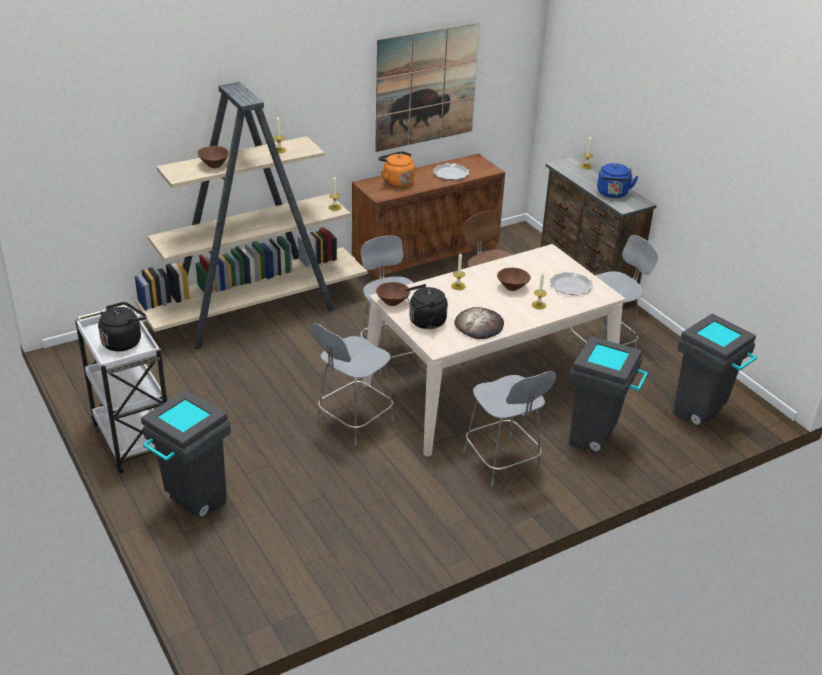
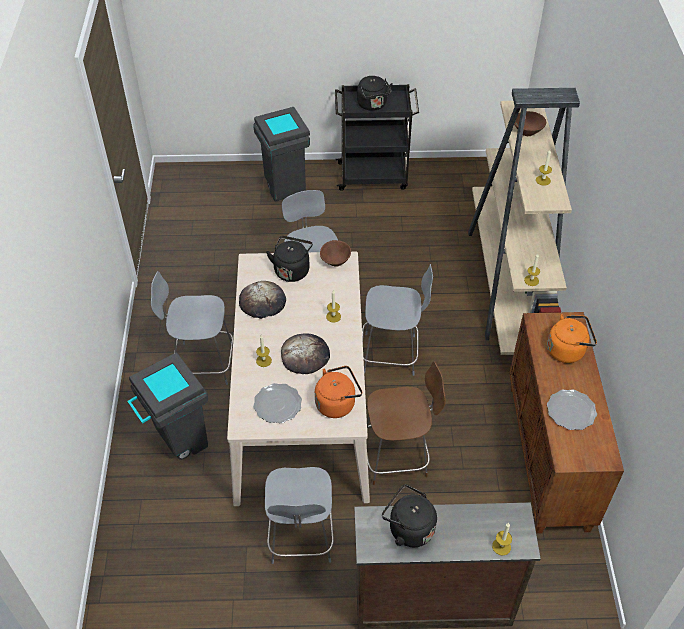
camera: 120 degrees right, 15 degrees up
(132, 437) = (374, 176): white cart -> black cart
(426, 87) = (635, 326): picture -> none
(512, 287) = (305, 355): brown bowl -> bread
(539, 262) = (337, 403): none -> orange kettle
(612, 194) = (408, 528): blue kettle -> black kettle
(701, 416) = (145, 555): grey trash can -> none

